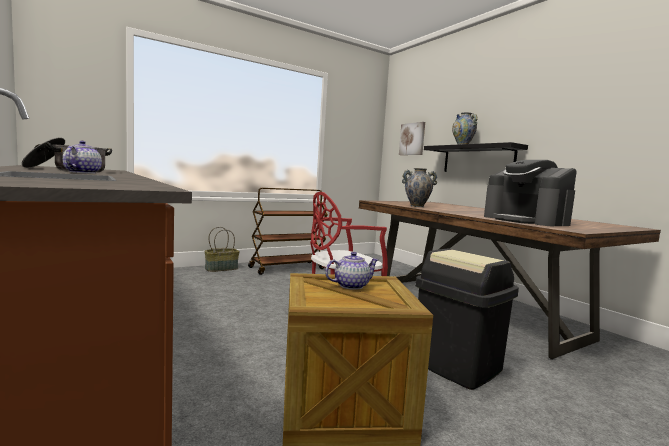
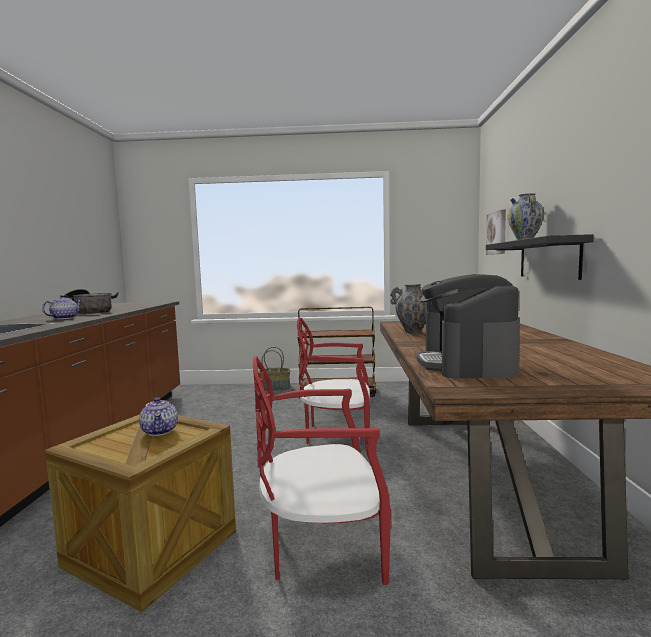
camera: 35 degrees right, 0 degrees up
(350, 286) = (160, 431): teapot -> teapot turned 60 degrees clockwise
(456, 366) = (321, 546): black trash can -> red chair

